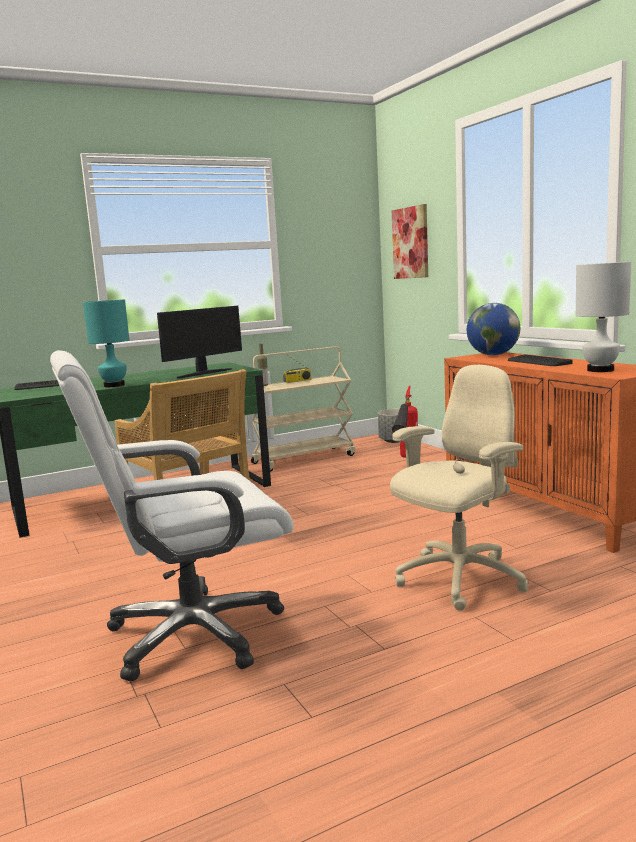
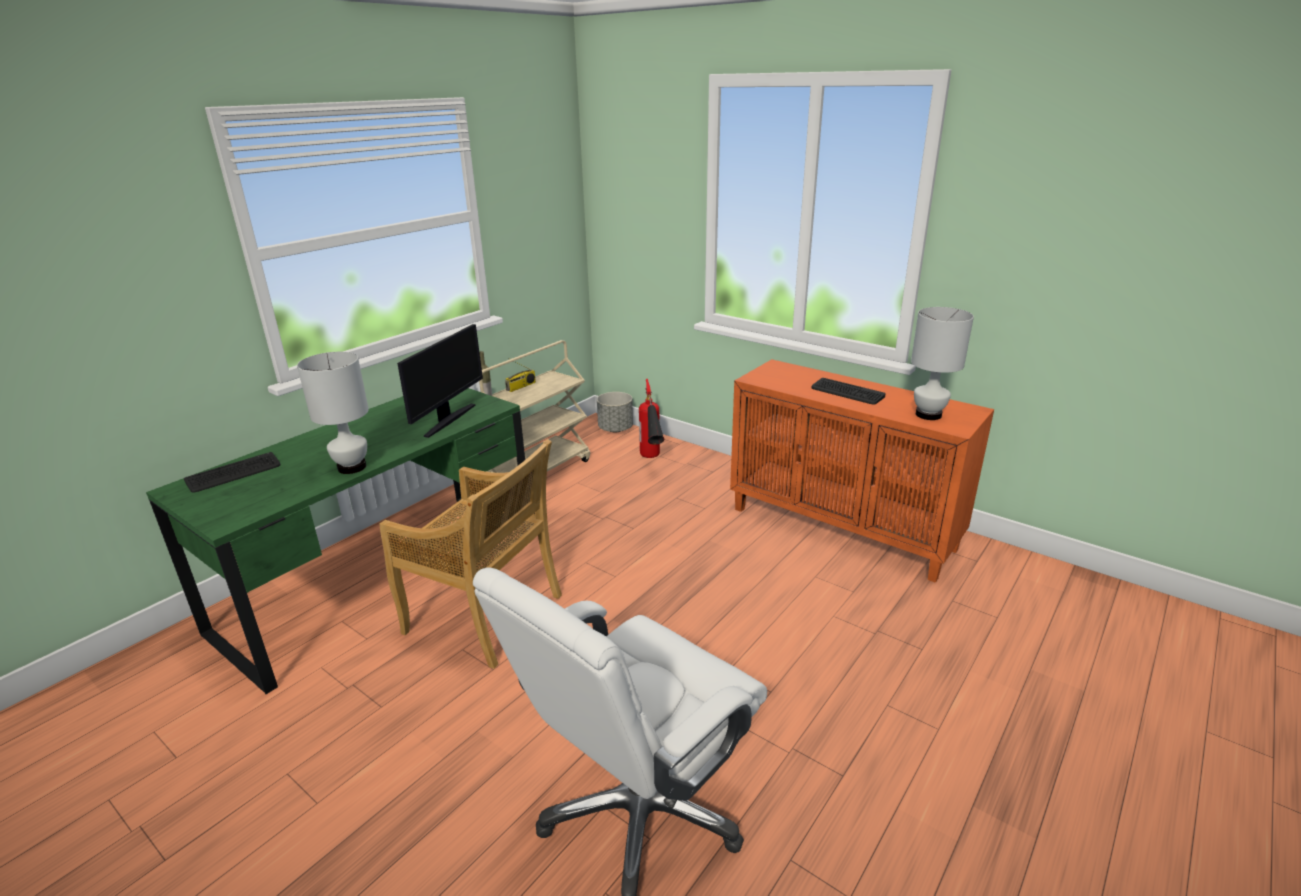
camera: 25 degrees left, 15 degrees up
(114, 385) = (352, 467): turquoise table lamp -> white table lamp
(411, 243) = (634, 207): picture -> none
(458, 580) = (836, 653): beige office chair -> none
(493, 355) = (780, 371): globe -> none

